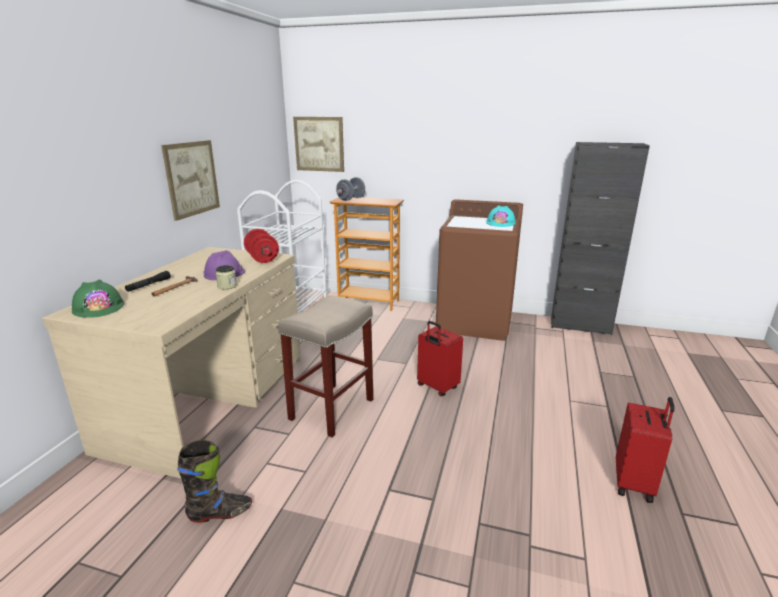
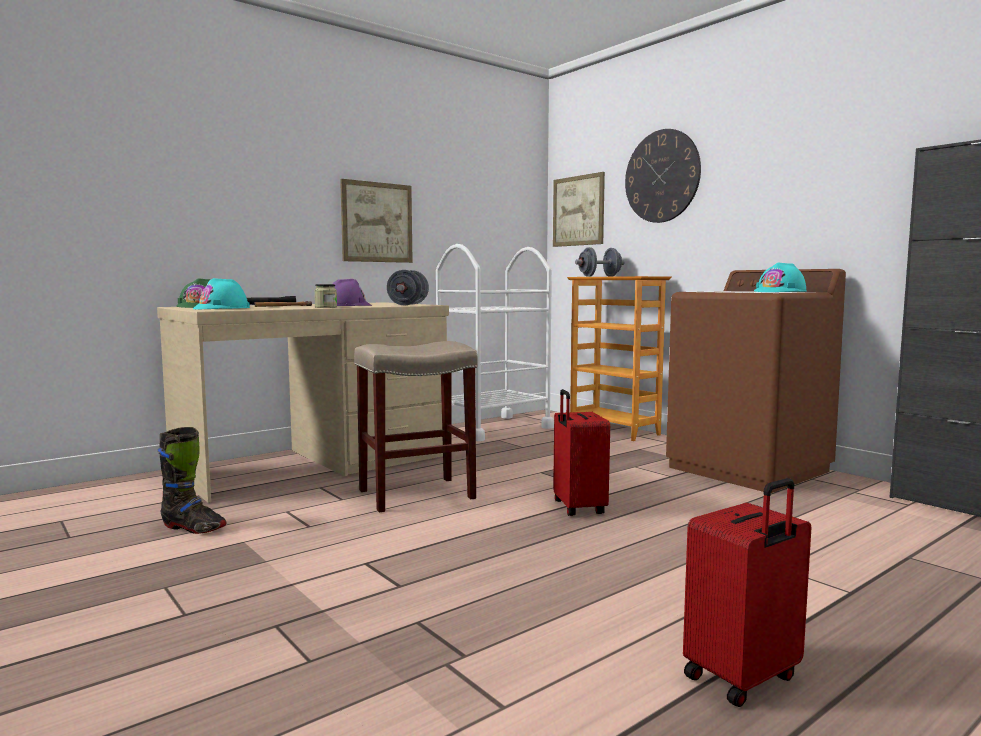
camera: 35 degrees right, 15 degrees down
(145, 313) = (222, 308): none -> turquoise hard hat
(262, 259) = (408, 304): red dumbbell -> grey dumbbell
(393, 127) = (662, 176): none -> wall clock

